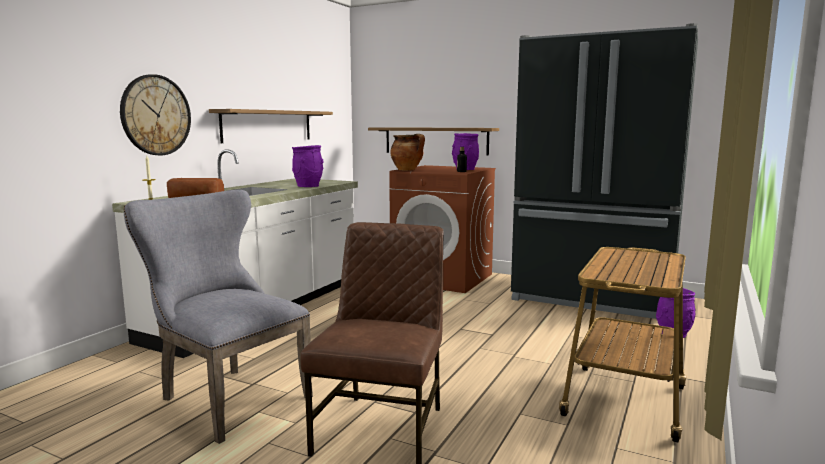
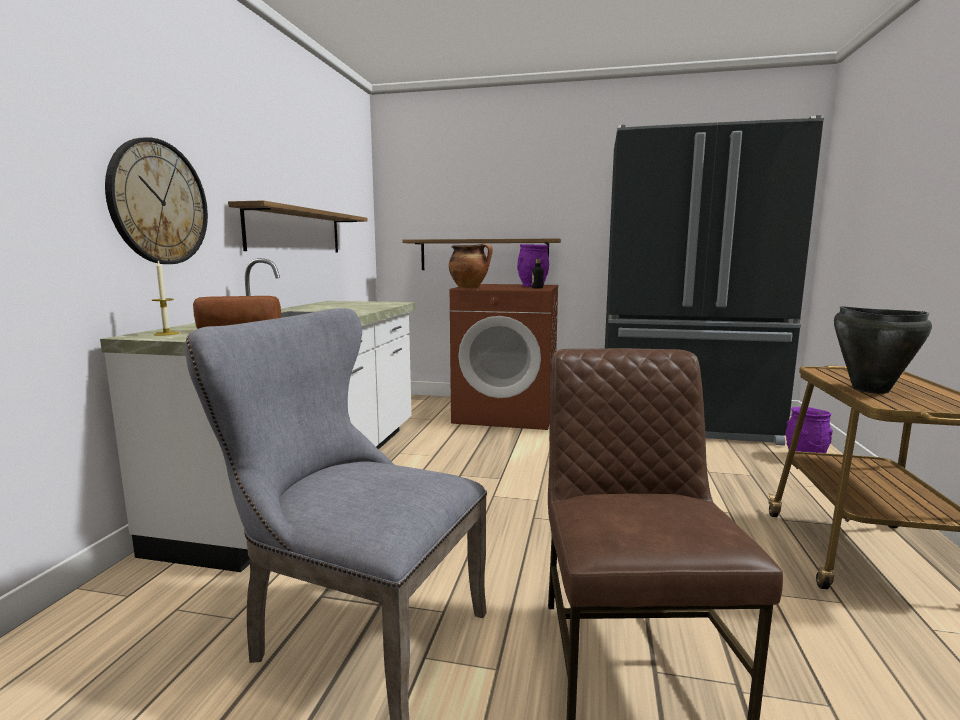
camera: 15 degrees left, 0 degrees up
(308, 186) = (366, 308): purple vase -> none
(613, 265) = (869, 389): none -> black cooking pot

